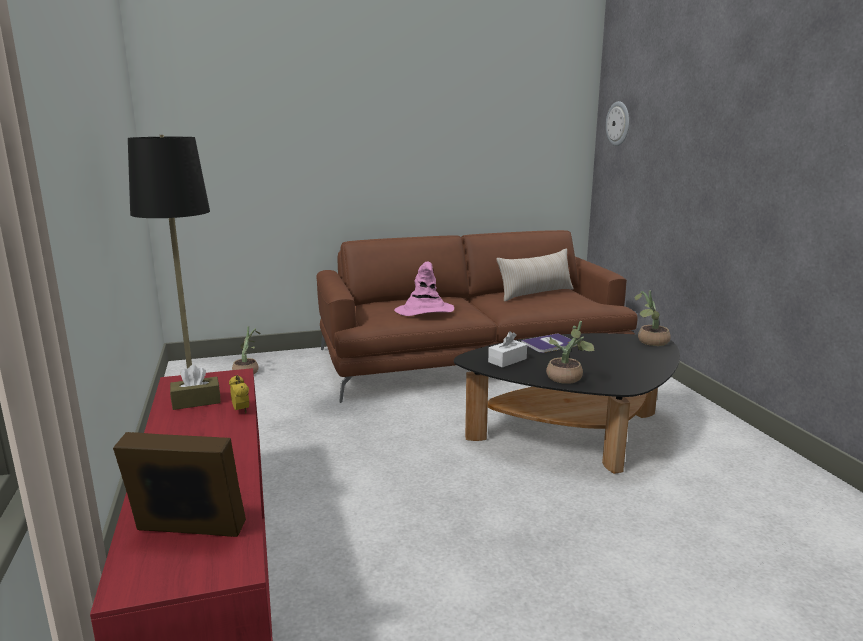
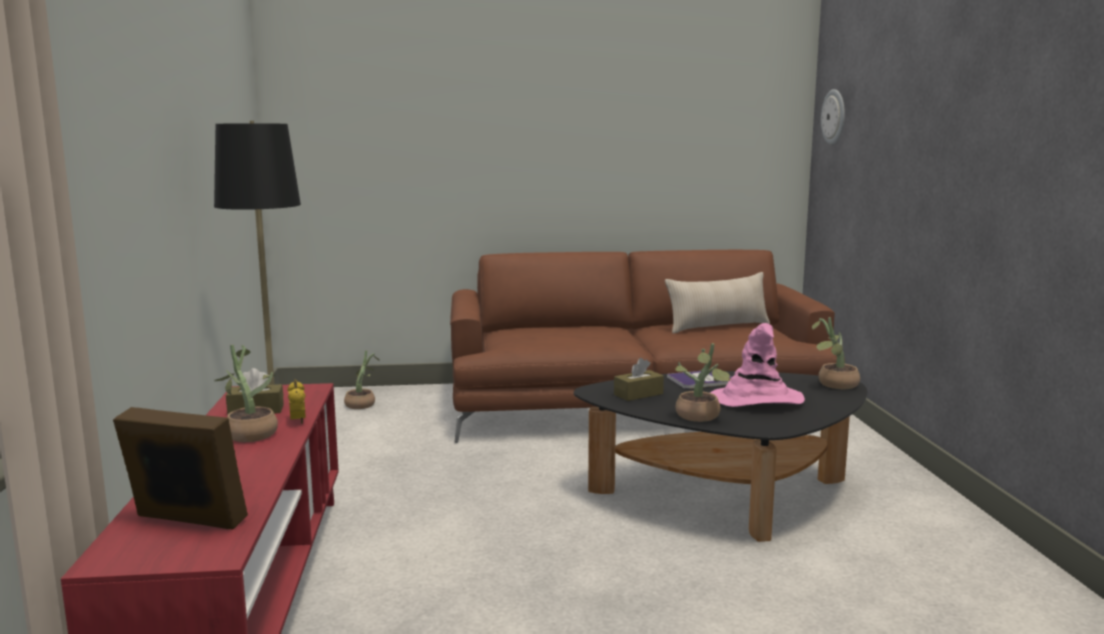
camera: 10 degrees right, 5 degrees down
(201, 427) = (248, 433): none -> potted plant
(424, 311) = (568, 339): pink hat -> pink hat (756, 399)
(507, 360) = (638, 394): white tissue box -> brown tissue box

